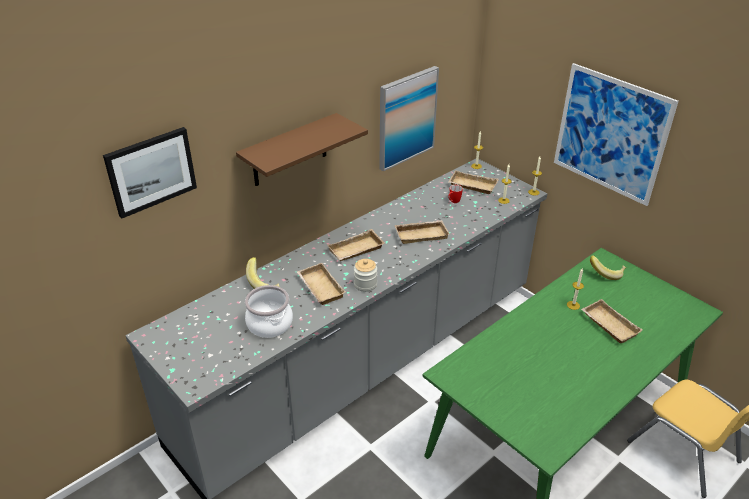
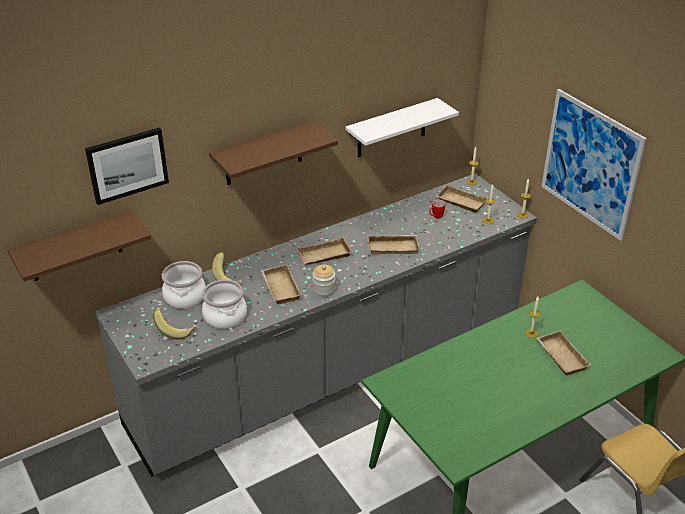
camera: 10 degrees right, 0 degrees up
(99, 268) = (75, 247): none -> brown shelf
(222, 308) = (185, 297): none -> cooking pot
(406, 118) = (392, 128): picture -> white shelf
(606, 273) = (577, 305): banana -> banana (176, 330)

